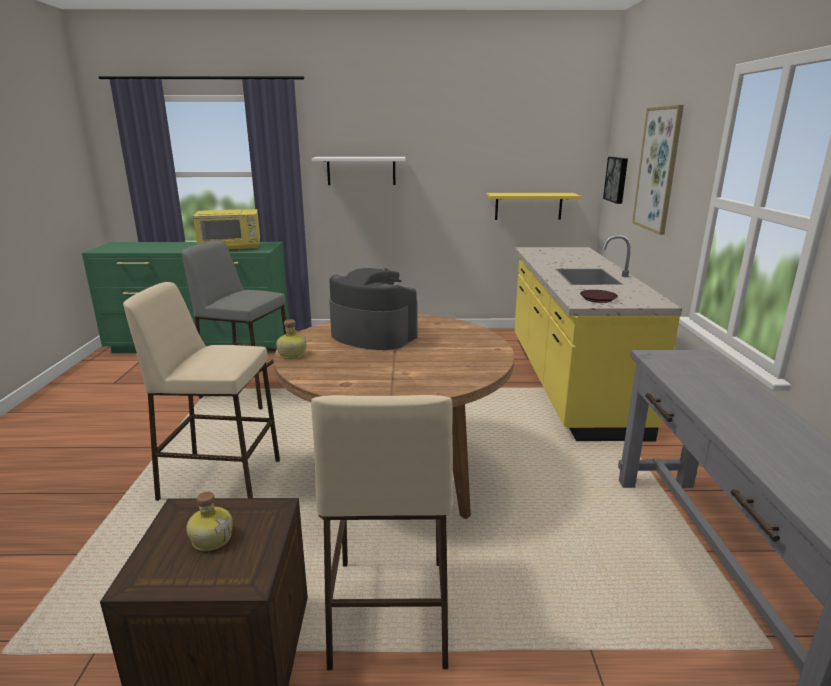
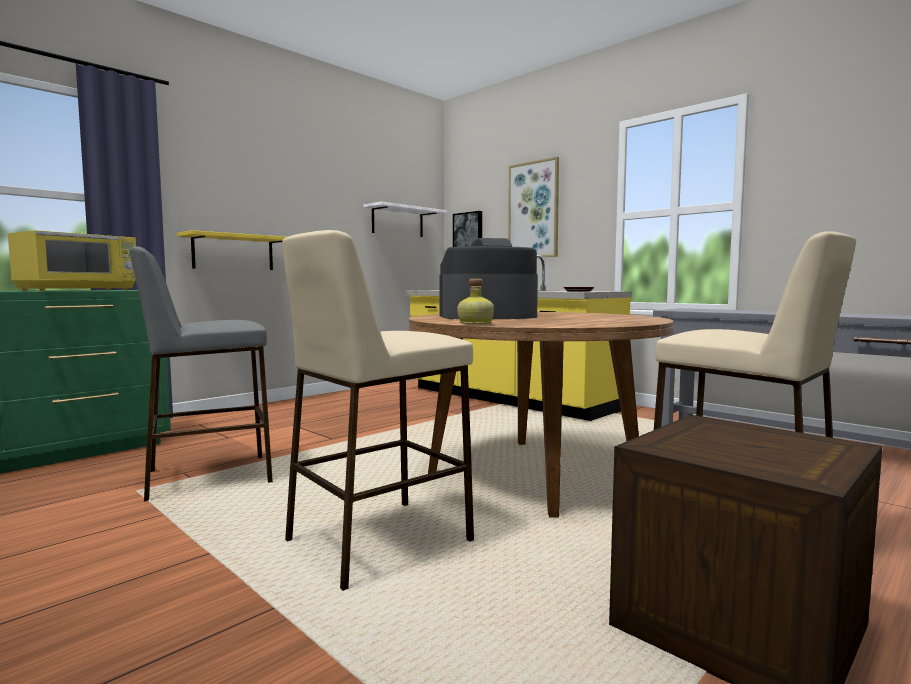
camera: 45 degrees left, 15 degrees down
(212, 538) = (738, 444): bottle -> none
(361, 170) = (232, 207): white shelf -> white shelf (397, 221)
(528, 206) = (393, 257): yellow shelf -> yellow shelf (233, 252)

